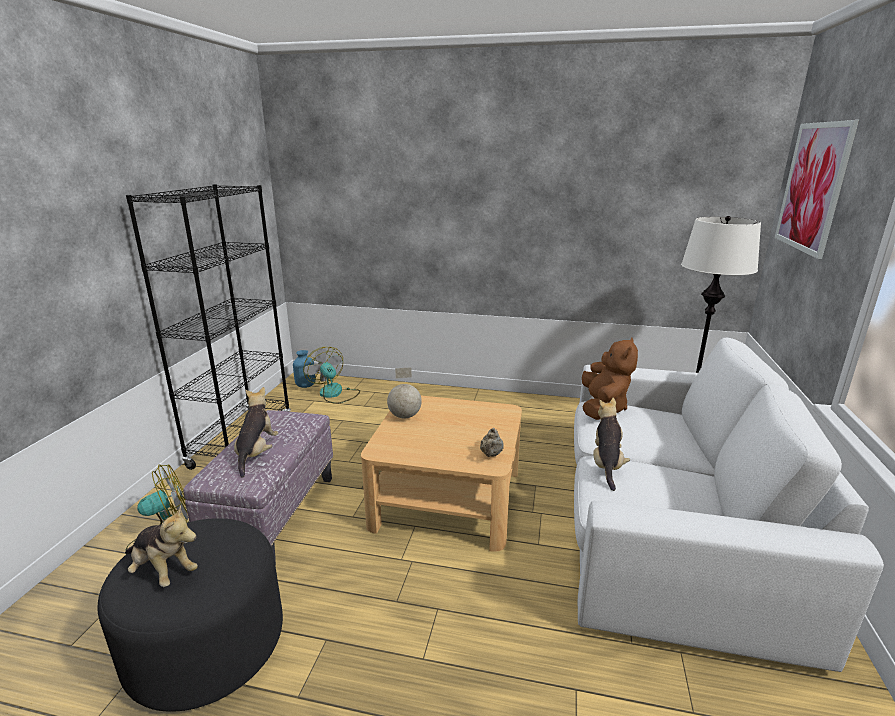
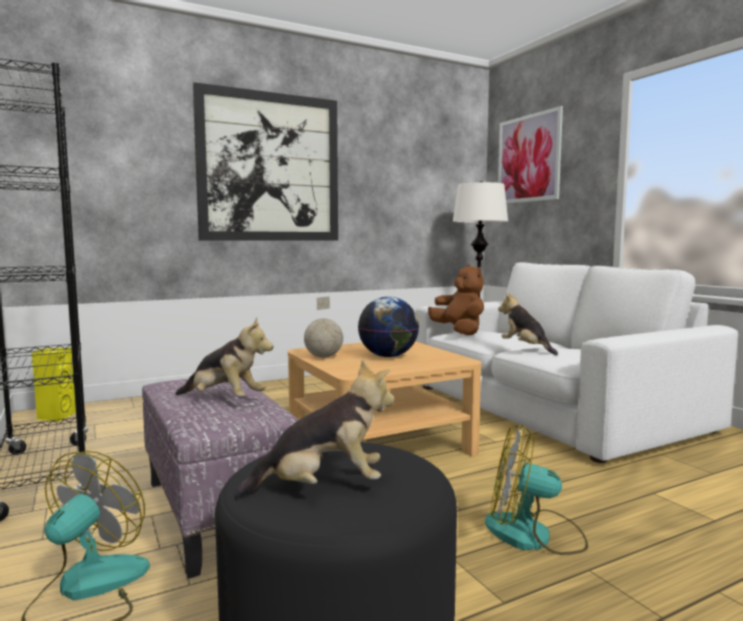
camera: 40 degrees left, 15 degrees down
(257, 453) = (224, 400): plush toy -> plush toy turned 150 degrees clockwise
(305, 385) = (56, 417): blue vase -> yellow speaker
(334, 394) = (114, 414): fan -> fan (533, 535)
(450, 433) = (388, 356): none -> globe
(480, 195) = (269, 168): none -> picture
(491, 454) = (447, 357): beige teapot -> none

